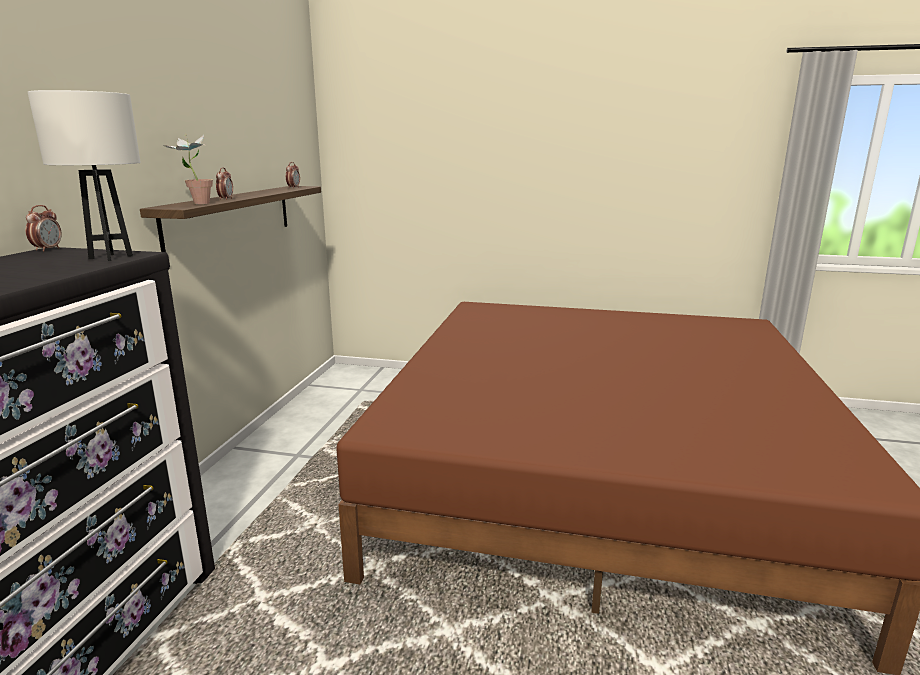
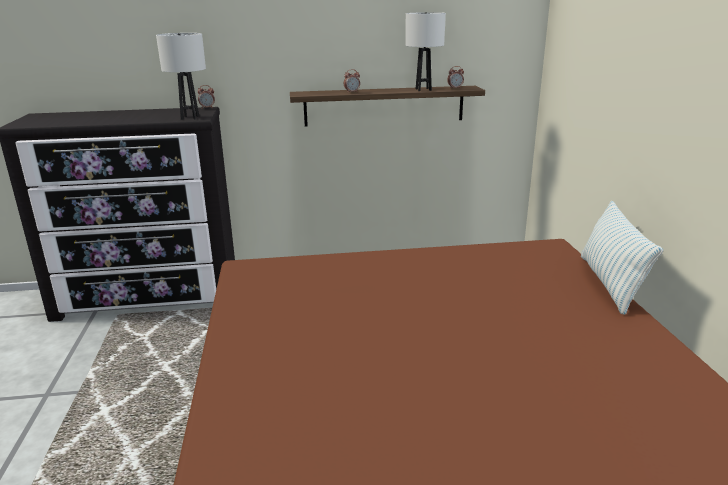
camera: 70 degrees right, 5 degrees up
(196, 204) = (320, 93): potted plant -> none
(275, 191) = (423, 89): none -> white table lamp
(551, 307) = (610, 283): none -> pillow

